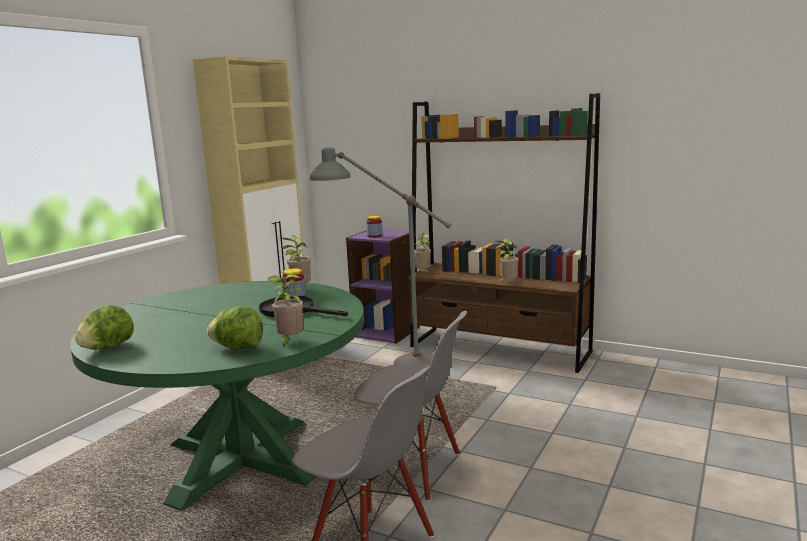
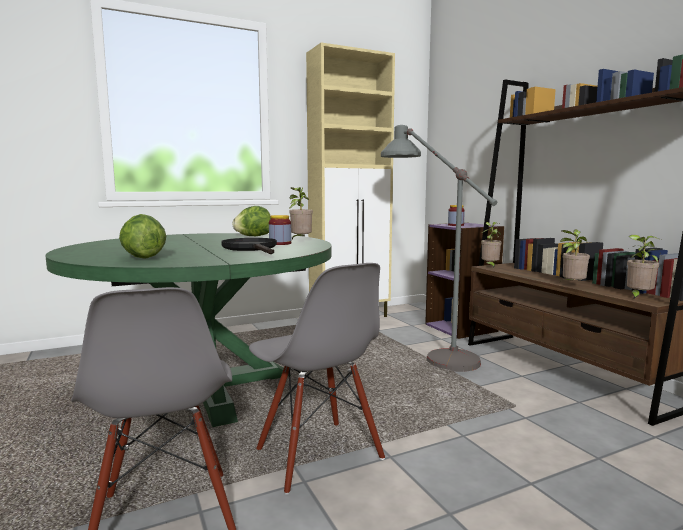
camera: 35 degrees right, 5 degrees down
(107, 347) = (88, 246): lettuce -> lettuce (253, 236)
(289, 342) = (182, 261): potted plant -> potted plant (638, 297)

